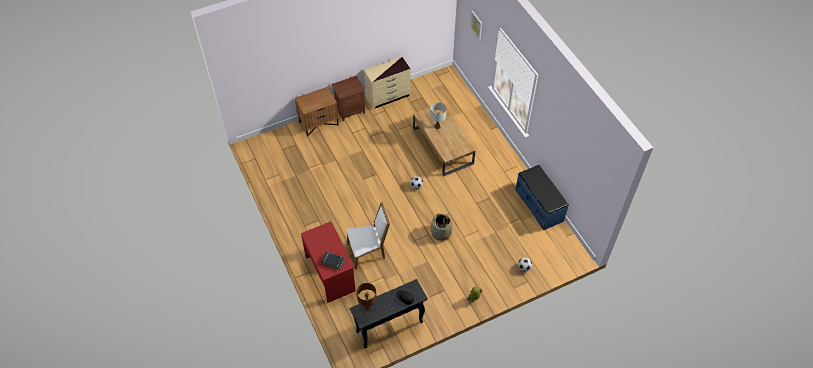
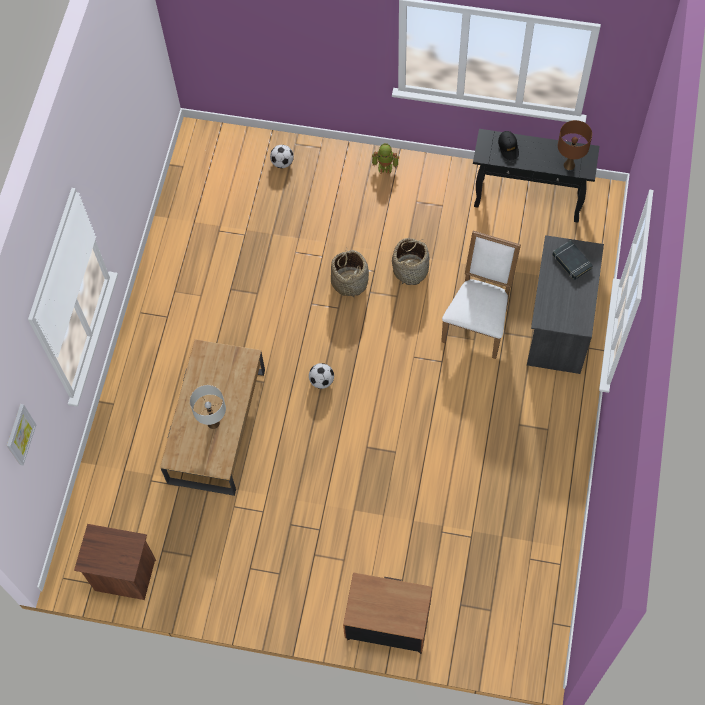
camera: 140 degrees left, 10 degrees up
(331, 273) = (558, 324): red desk -> grey desk
(350, 110) = (311, 614): brown nightstand -> brown nightstand (124, 576)
(368, 251) = (478, 322): white chair -> white chair turned 90 degrees clockwise
(388, 97) = (219, 596): beige dresser -> none
(418, 255) = (411, 270): none -> basket
(539, 205) = (172, 231): blue bench -> none

